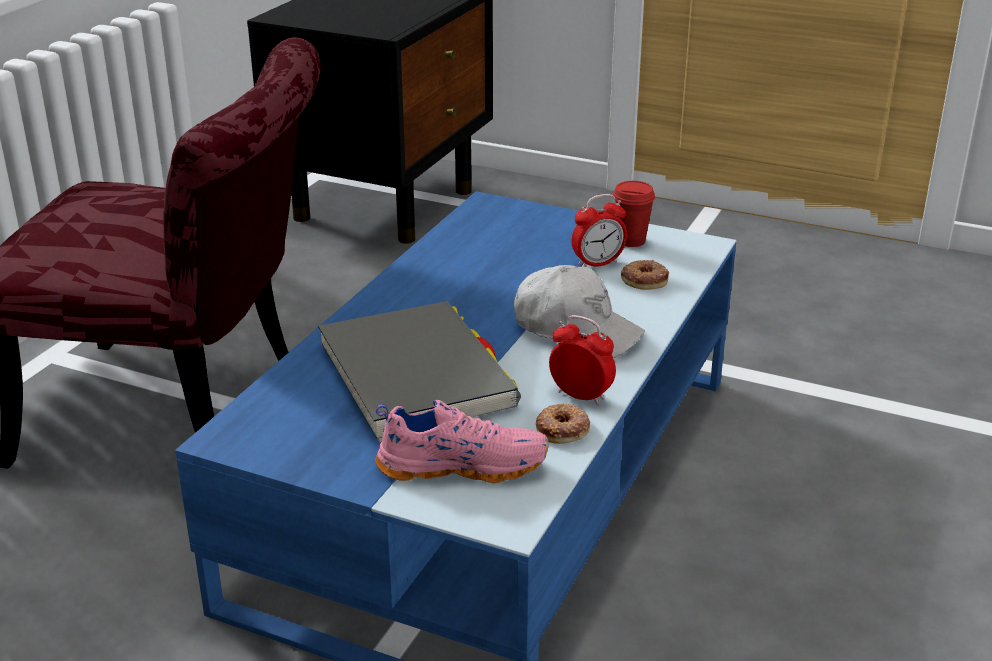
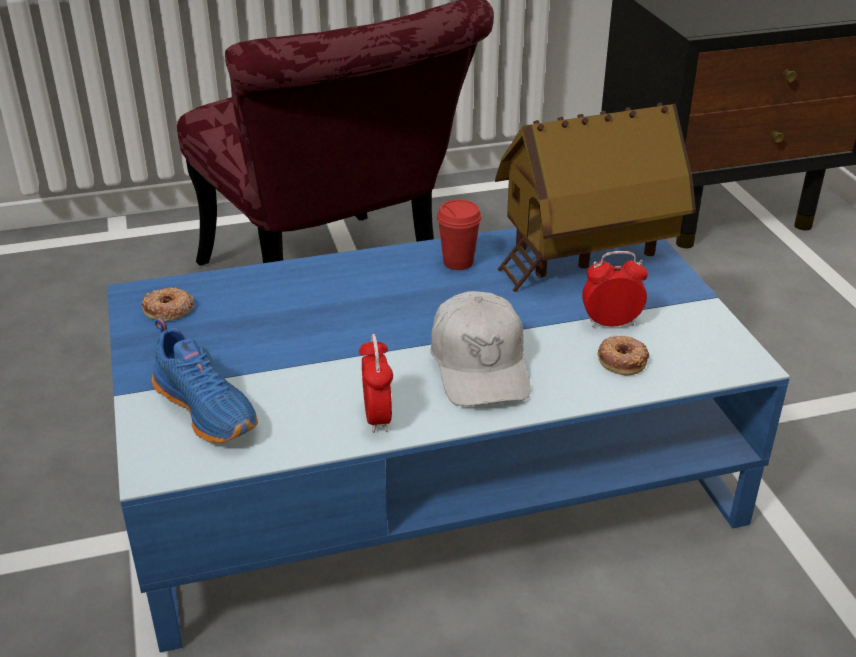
camera: 50 degrees right, 5 degrees up
(416, 377) = (308, 327): grey book -> none
(462, 465) = (208, 408): pink shoe -> blue shoe
(501, 234) = (585, 255): none -> toy house
(563, 429) = (314, 432): donut -> donut (168, 309)
(598, 263) = (611, 323): alarm clock -> alarm clock turned 150 degrees clockwise
(631, 241) = (681, 320): red cup -> red cup (458, 262)

